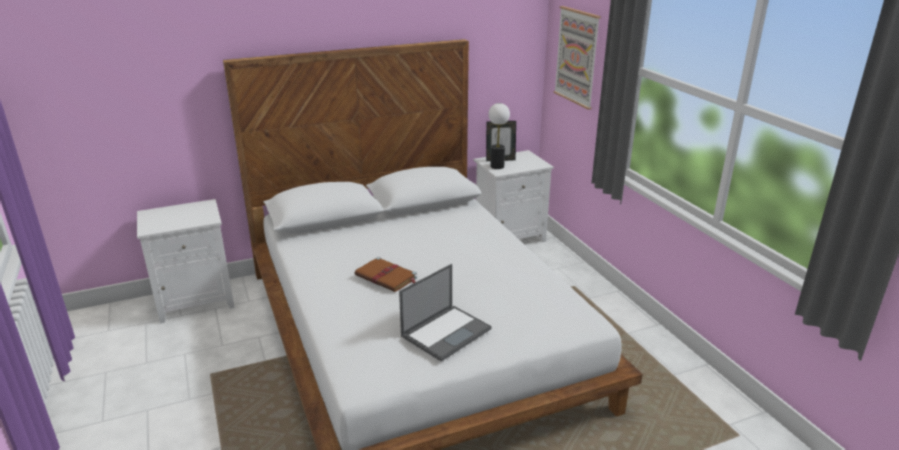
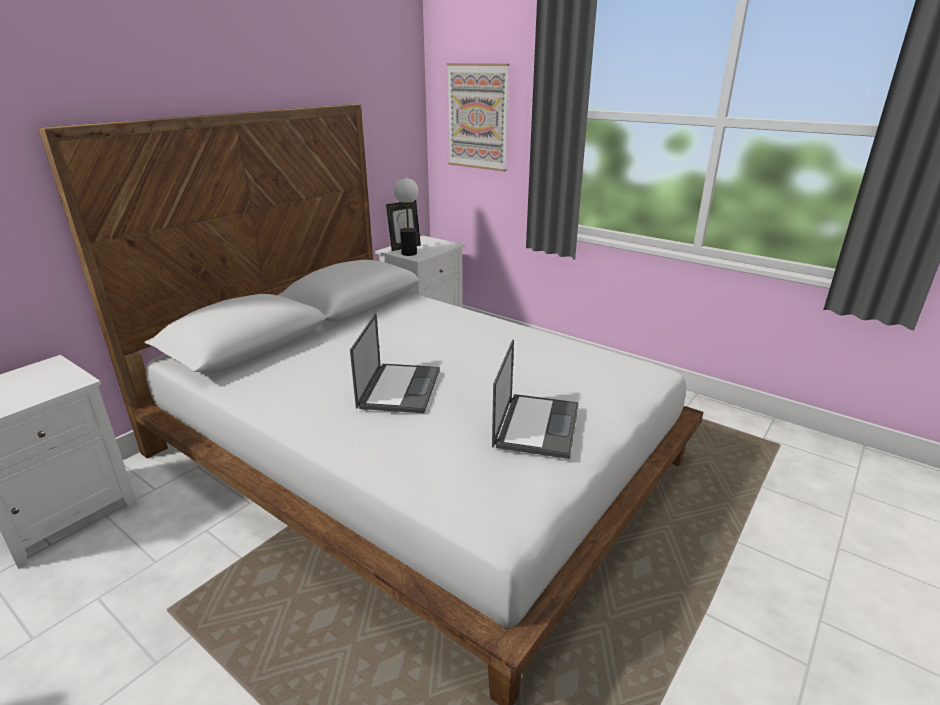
camera: 30 degrees left, 0 degrees up
(387, 277) = (399, 387): brown book -> laptop

